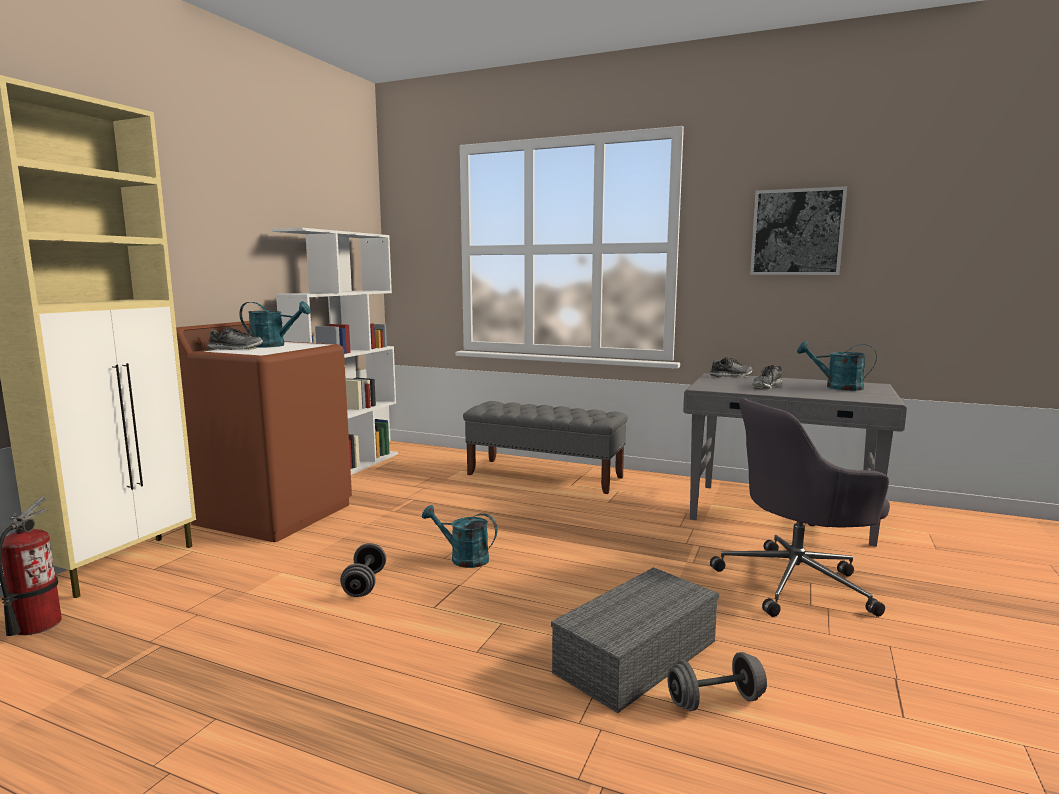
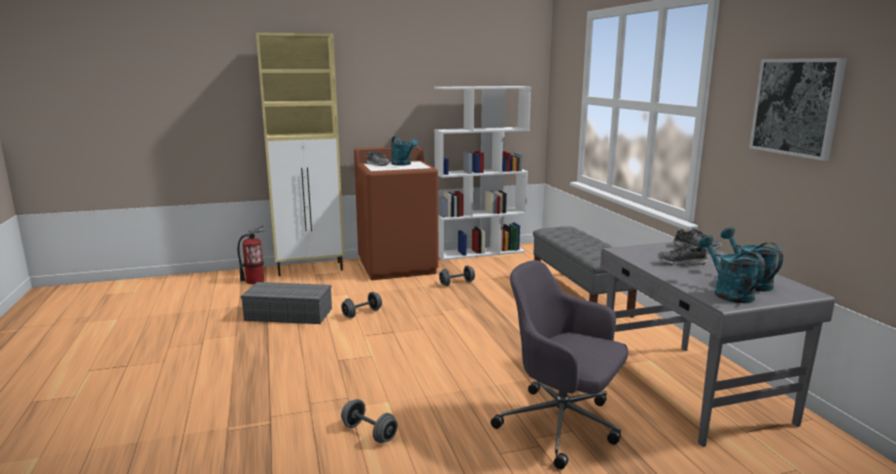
camera: 50 degrees right, 5 degrees up
(401, 506) = (457, 283): none -> grey dumbbell
(463, 558) = (422, 321): turquoise watering can -> turquoise watering can (728, 293)
(636, 654) = (387, 398): grey storage box -> grey storage box (290, 314)

